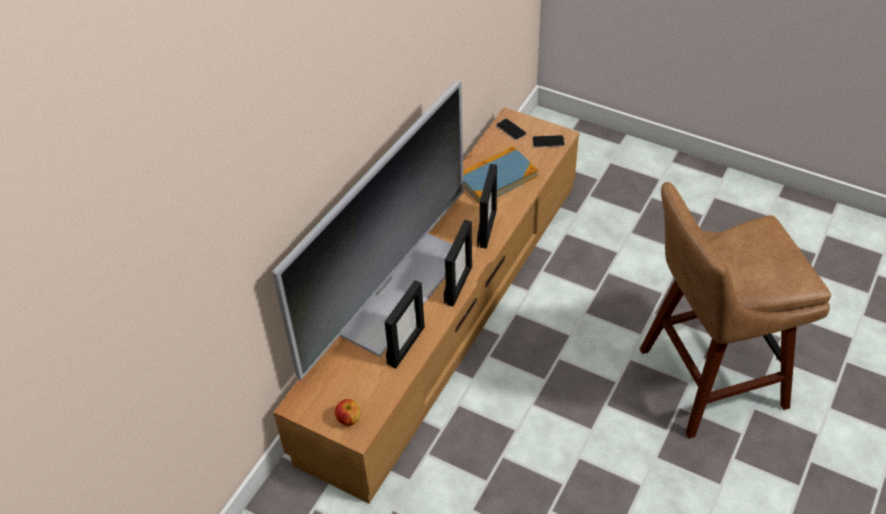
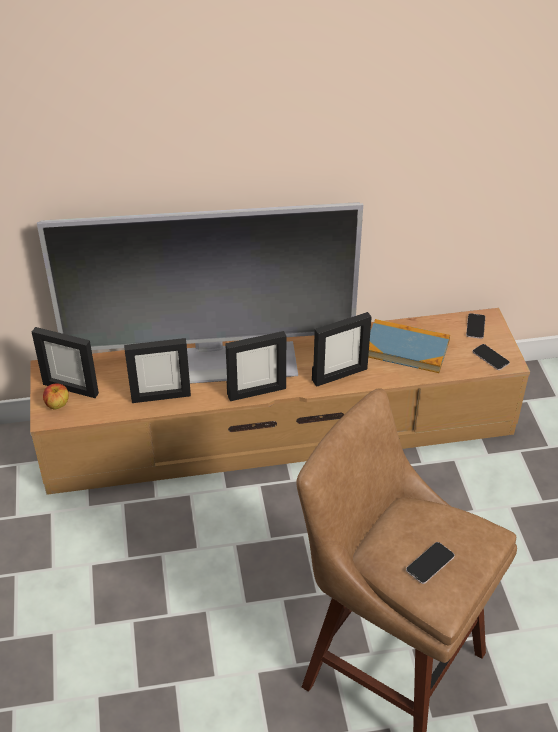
camera: 50 degrees right, 5 degrees down
(338, 400) = (71, 388): none -> picture frame
(772, 267) = (430, 563): none -> phone

